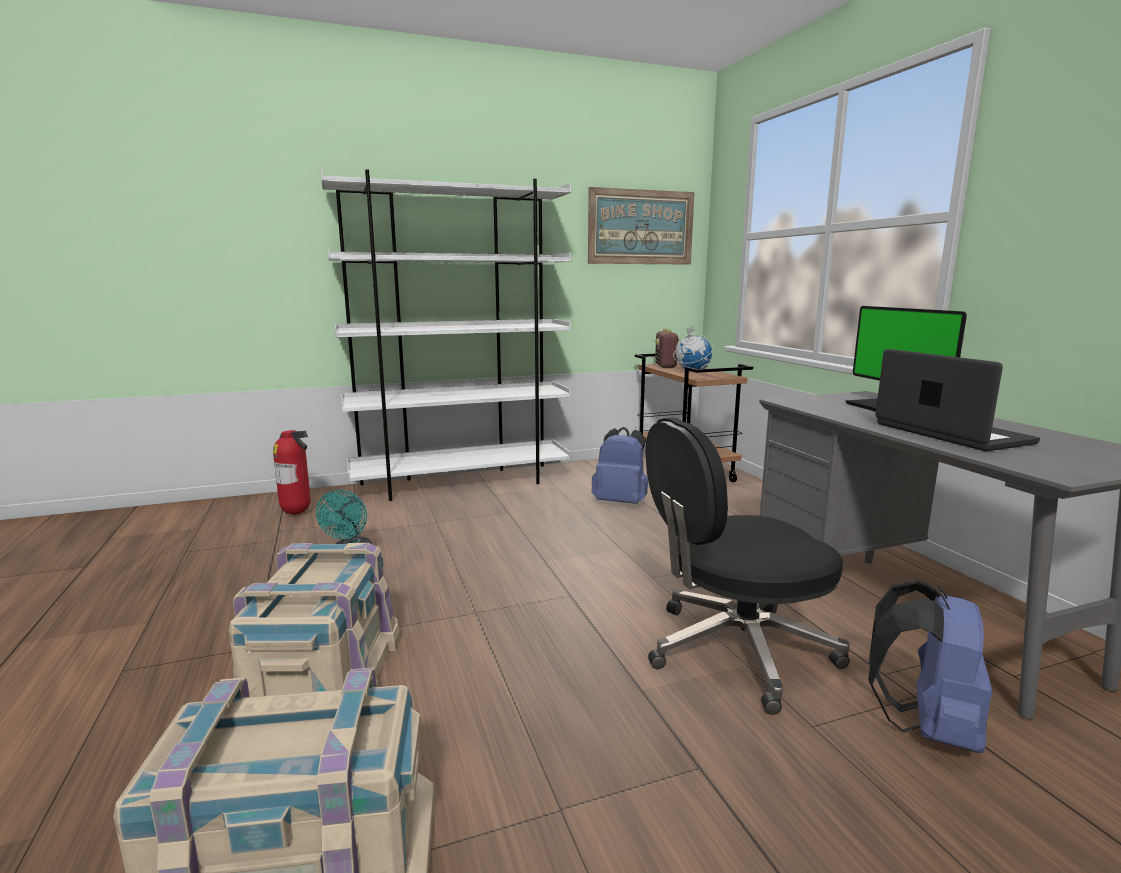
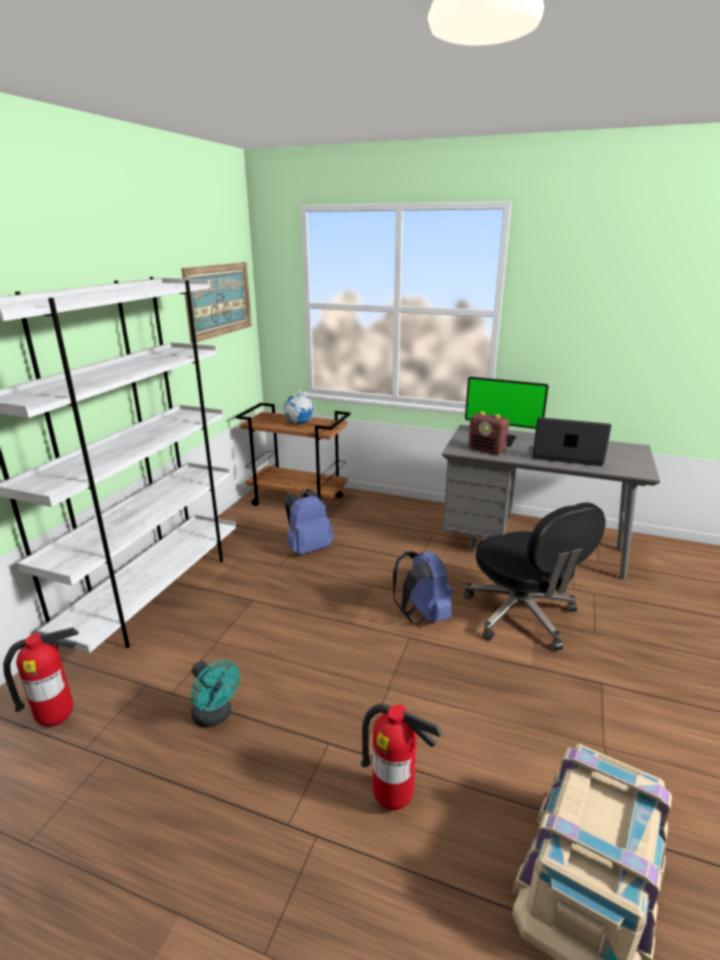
camera: 50 degrees left, 10 degrees up
(324, 670) = (394, 799): beige storage box -> fire extinguisher
(666, 366) = (266, 421): radio -> radio (487, 450)
(735, 650) = (521, 615): black office chair -> black office chair turned 45 degrees counterclockwise
(926, 727) = (614, 605): blue backpack -> blue backpack (422, 616)

